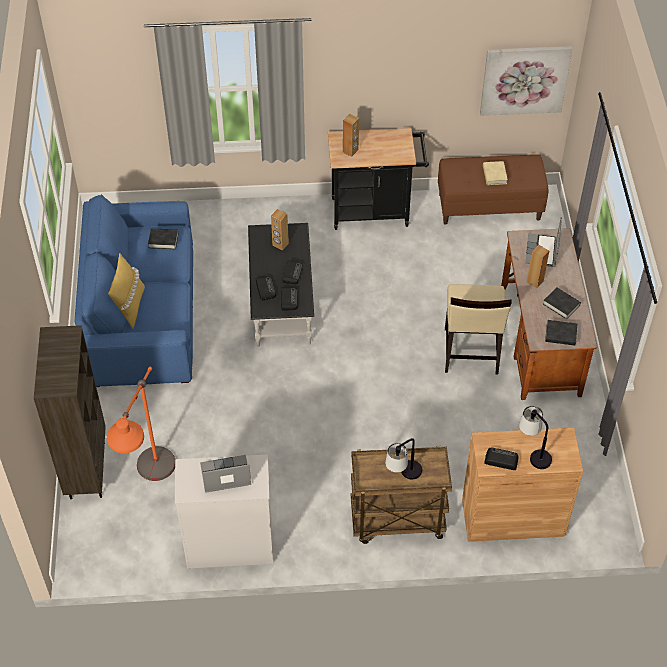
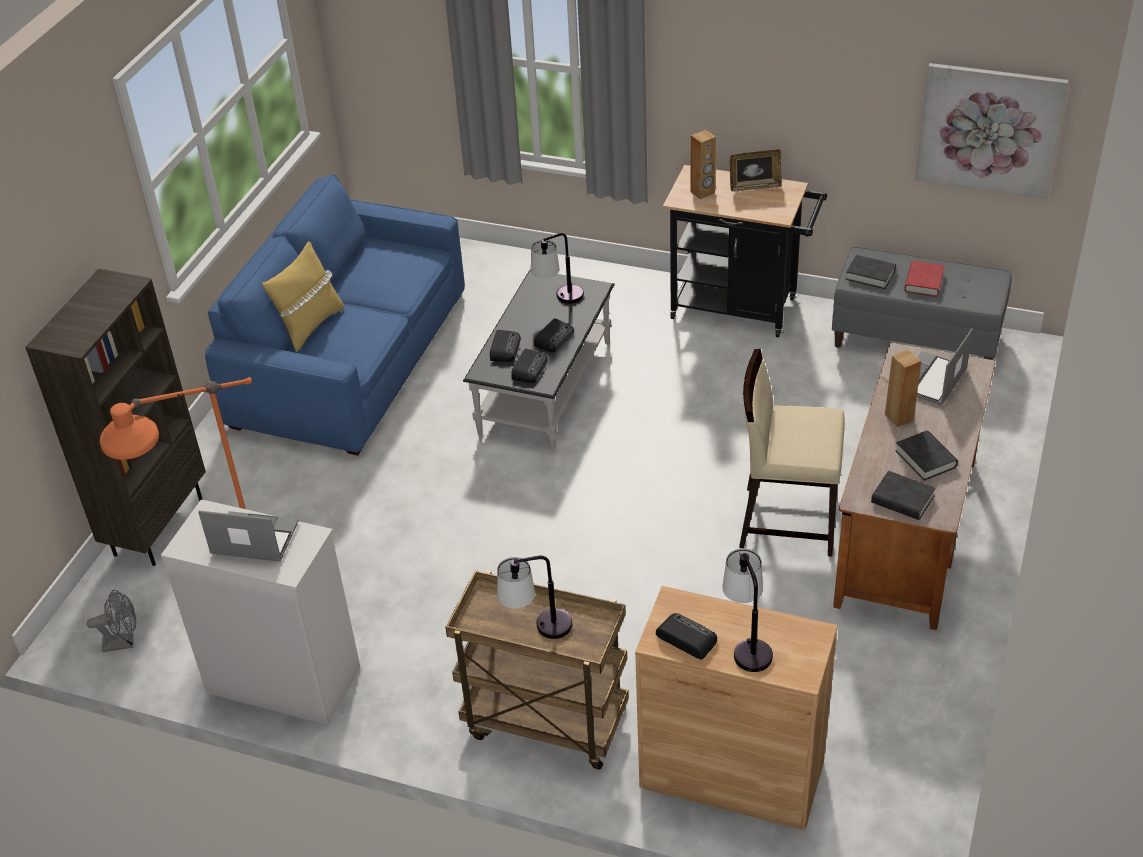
camera: 25 degrees right, 10 degrees down
(114, 553) = (124, 642): none -> grey fan
(163, 240) = (403, 260): black book -> black book (870, 275)
(280, 244) = (559, 300): brown speaker -> table lamp
(380, 138) = (754, 186): none -> picture frame
(470, 351) = (787, 520): beige chair -> beige chair turned 75 degrees clockwise
(489, 206) = (917, 339): brown bench -> grey bench
(494, 175) = (923, 282): beige book -> red book

